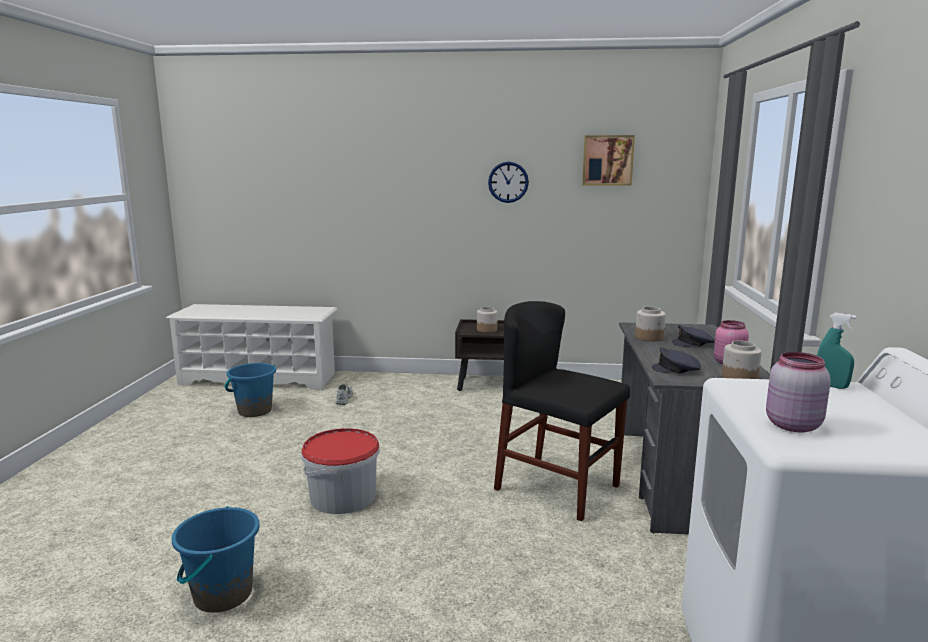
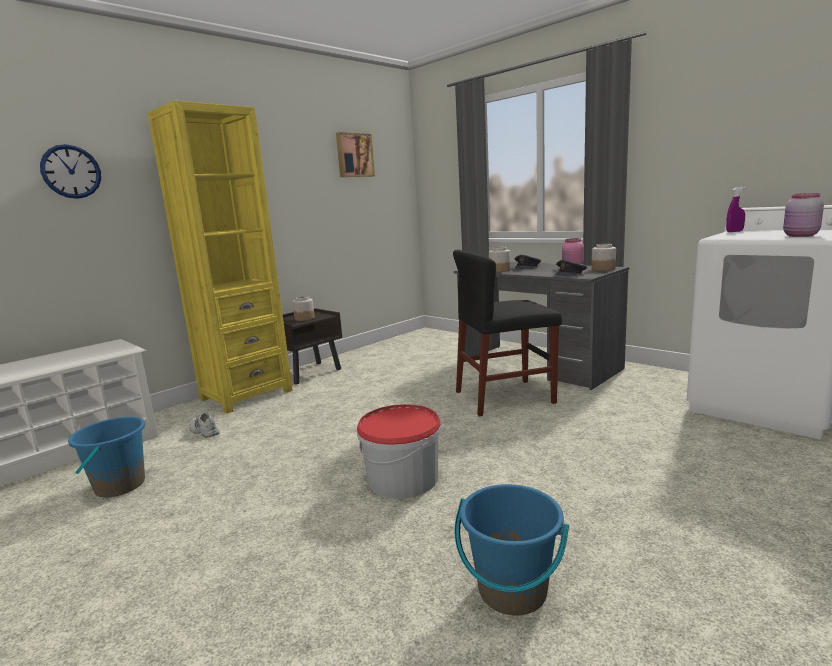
camera: 50 degrees left, 0 degrees up
(415, 384) = (246, 395): none -> yellow bookcase
(508, 182) = (283, 175): wall clock -> wall clock (71, 171)
(831, 386) = (734, 231): turquoise spray bottle -> purple spray bottle

